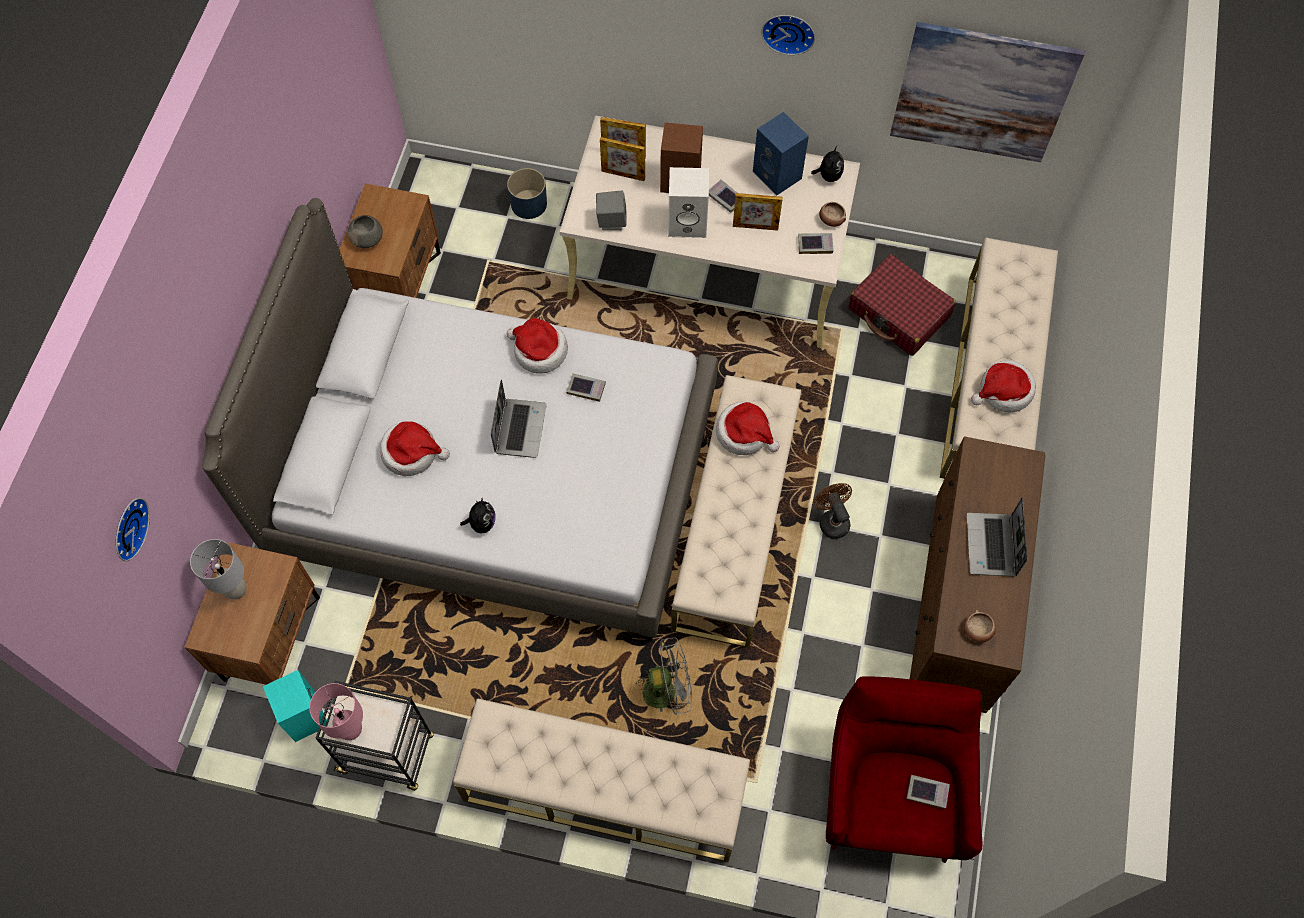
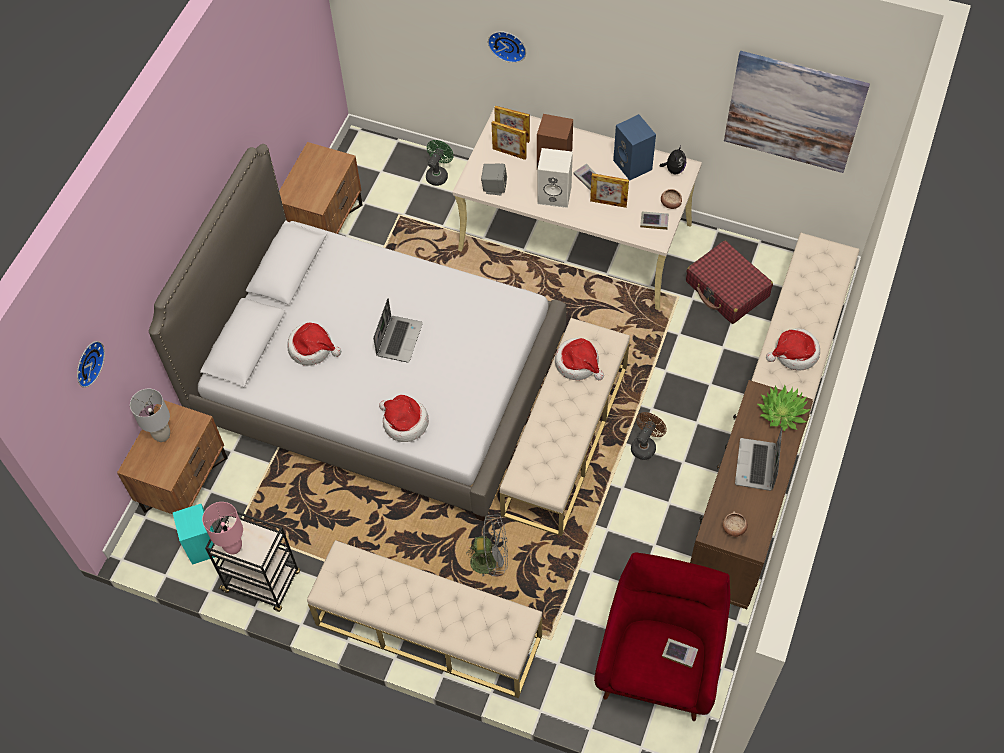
camera: 10 degrees right, 5 degrees down
(368, 239) = (303, 184): grey bowl -> none
(481, 523) = (358, 407): plush toy -> none
(528, 204) = (438, 174): blue planter -> green fan
(539, 351) = (423, 282): hat -> hat (404, 422)
(586, 389) = (456, 315): book -> none
(789, 31) = (643, 50): wall clock -> wall clock (508, 44)
(831, 520) = (645, 445): brown fan -> brown fan turned 45 degrees clockwise
(1011, 474) = (782, 413): none -> potted plant

